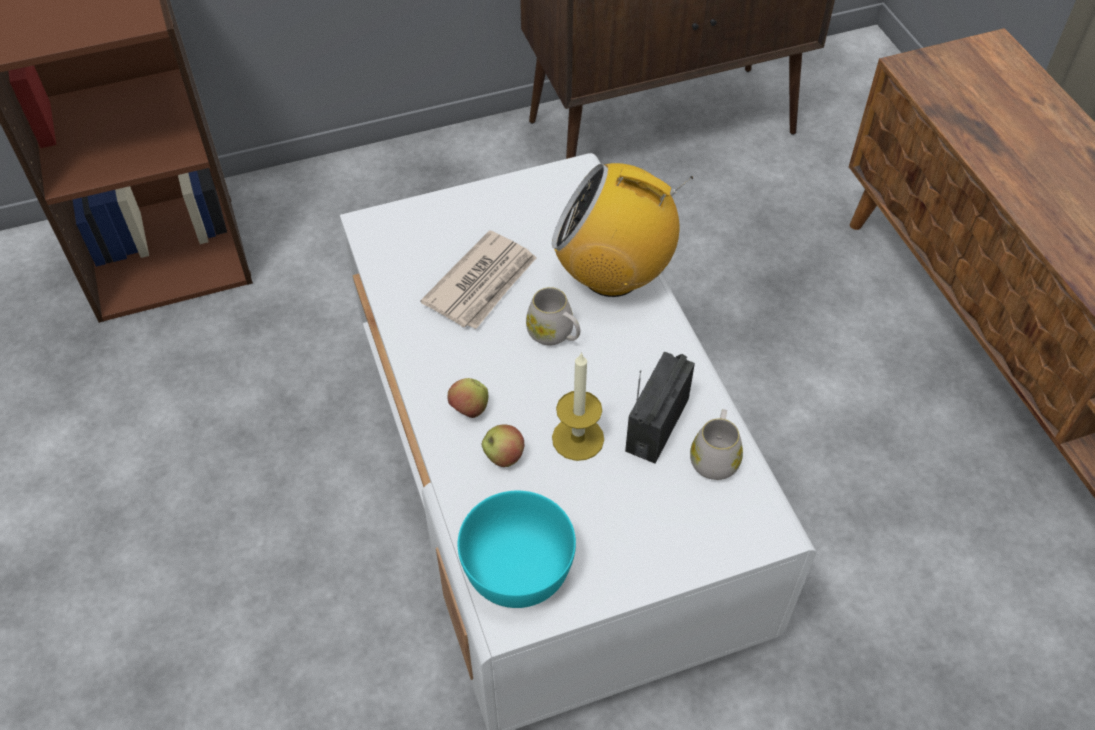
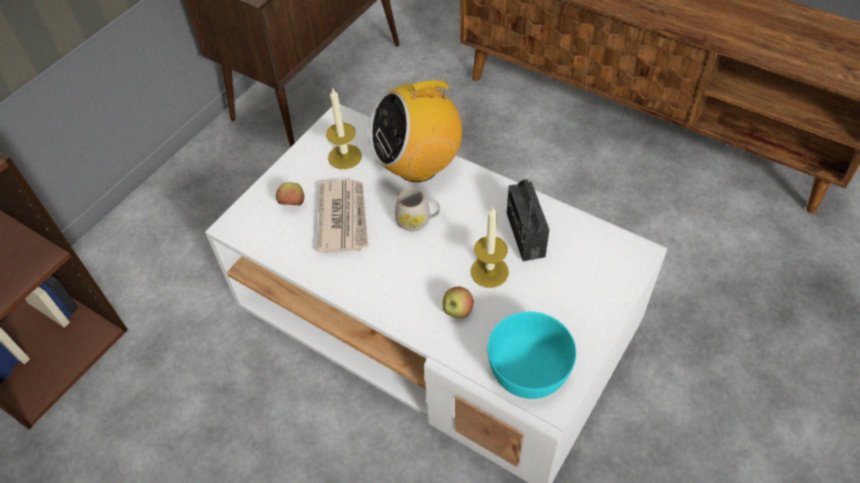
camera: 35 degrees left, 0 degrees up
(469, 410) = (410, 297): apple -> apple (293, 204)
(544, 218) = (345, 156): none -> candle
(715, 457) = (573, 232): white mug -> none

